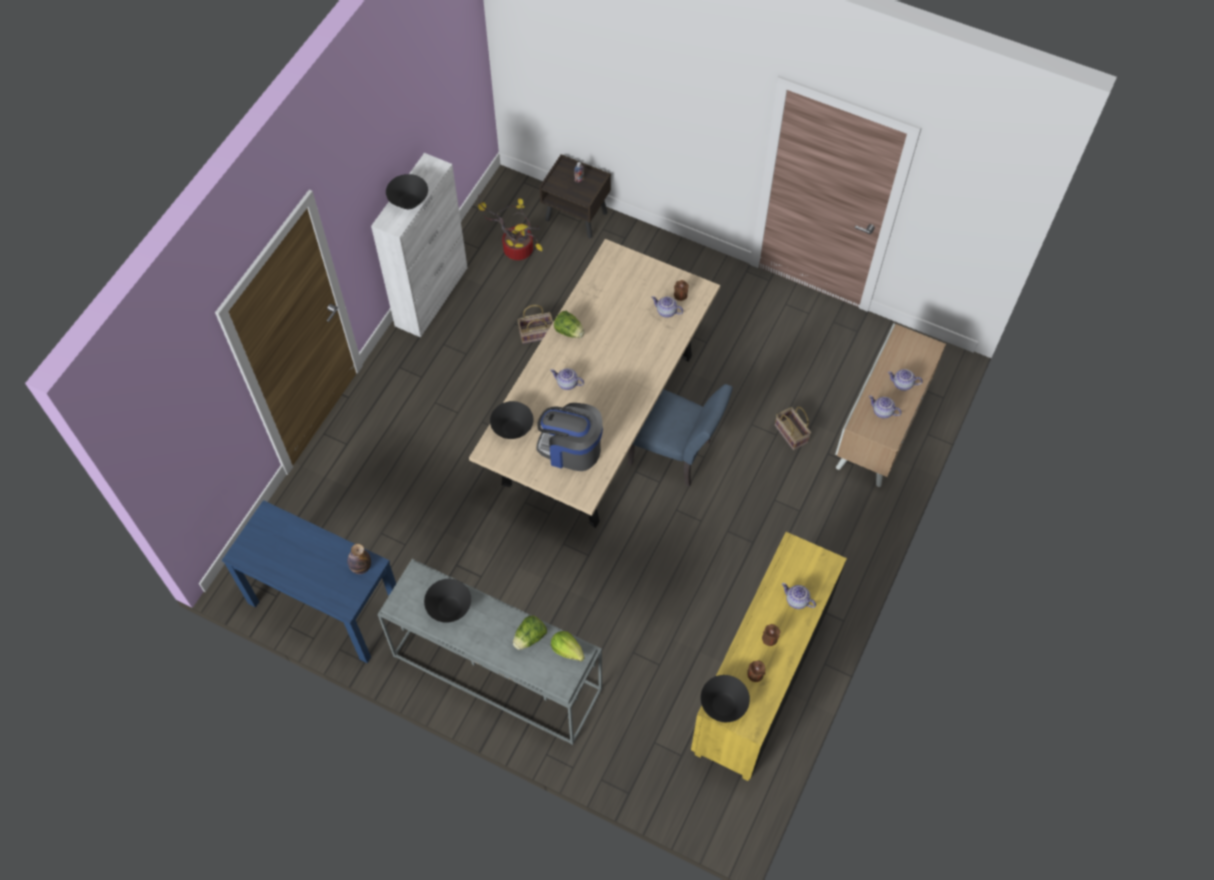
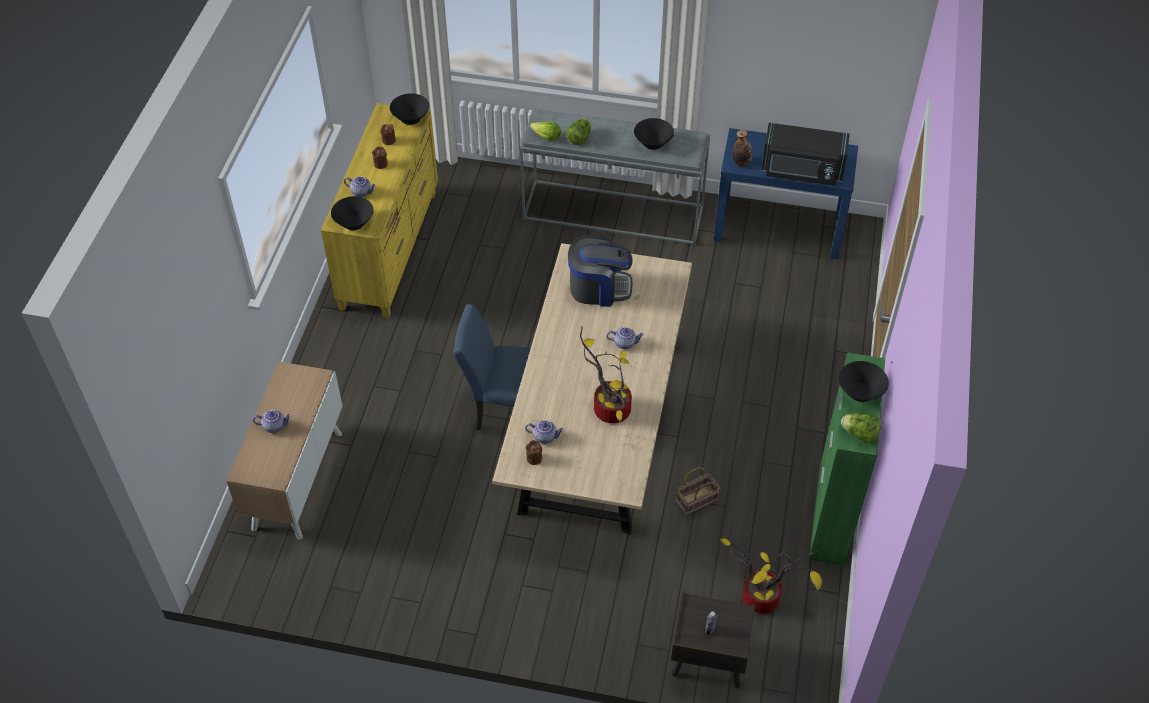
camera: 165 degrees right, 10 degrees down
(302, 539) = (801, 171): none -> black microwave
(432, 296) = (831, 516): white cabinet -> green cabinet
(512, 428) = (661, 293): black bowl -> black bowl (354, 223)
(569, 331) = (642, 393): lettuce -> lettuce (860, 434)
(603, 324) = (608, 408): none -> potted plant
(790, 433) = (394, 456): basket -> none
(882, 412) = (295, 394): teapot -> none

